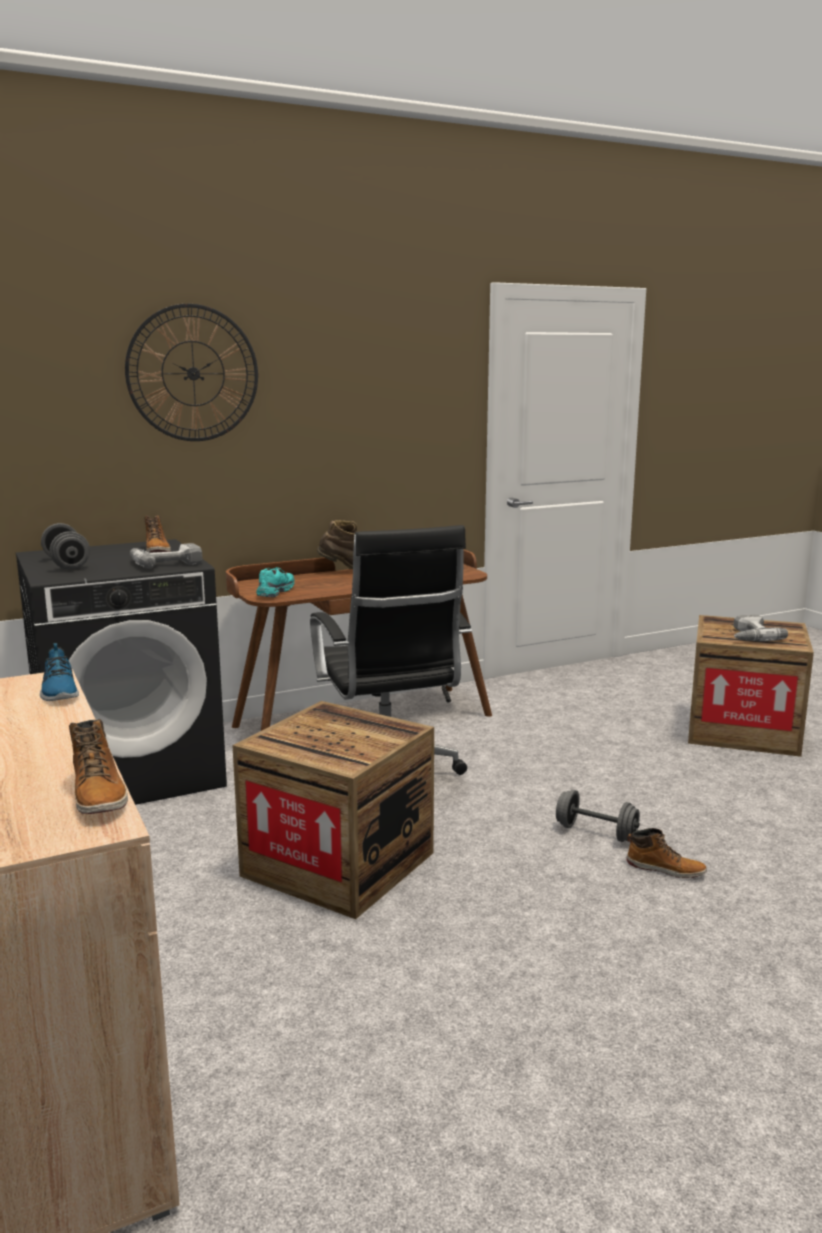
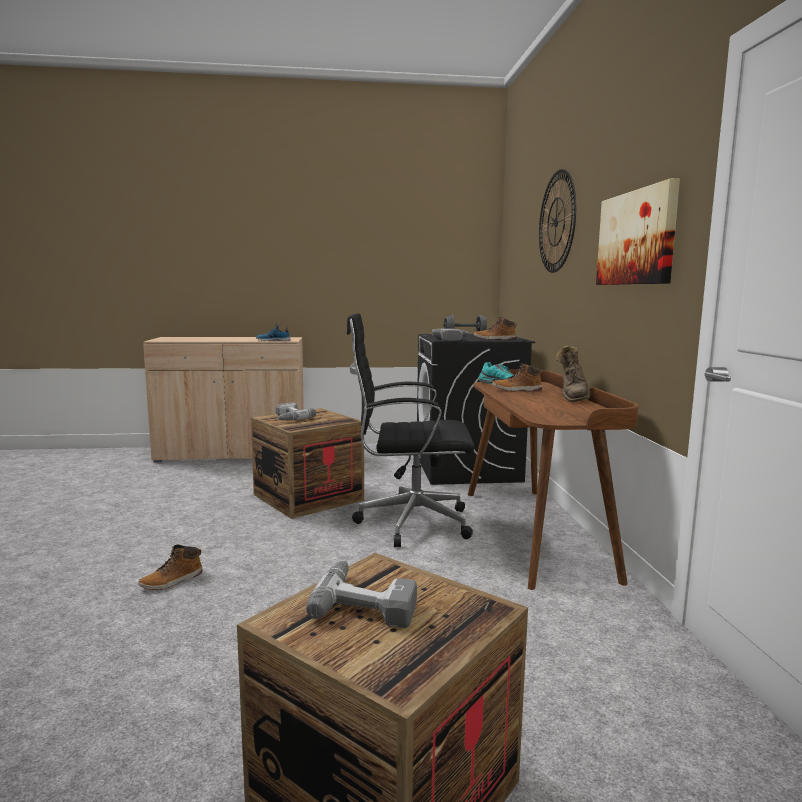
camera: 110 degrees right, 5 degrees down
(99, 794) = (176, 340): boot -> boot (517, 390)
(340, 748) = (288, 418): none -> power drill
(396, 408) = (636, 238): none -> picture
(596, 833) = (249, 572): grey dumbbell -> none

